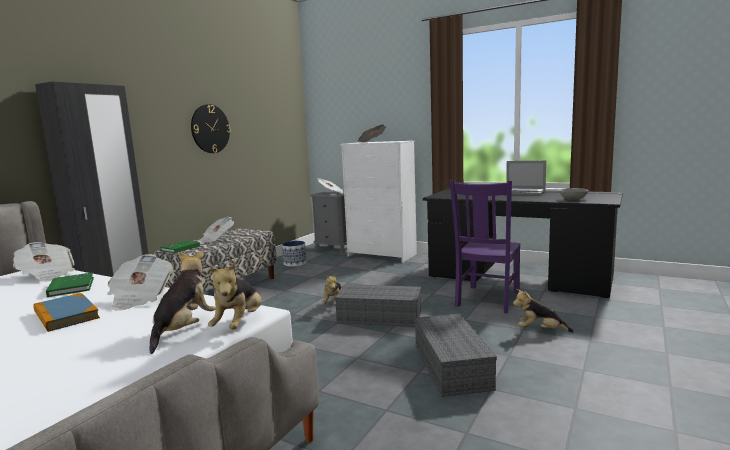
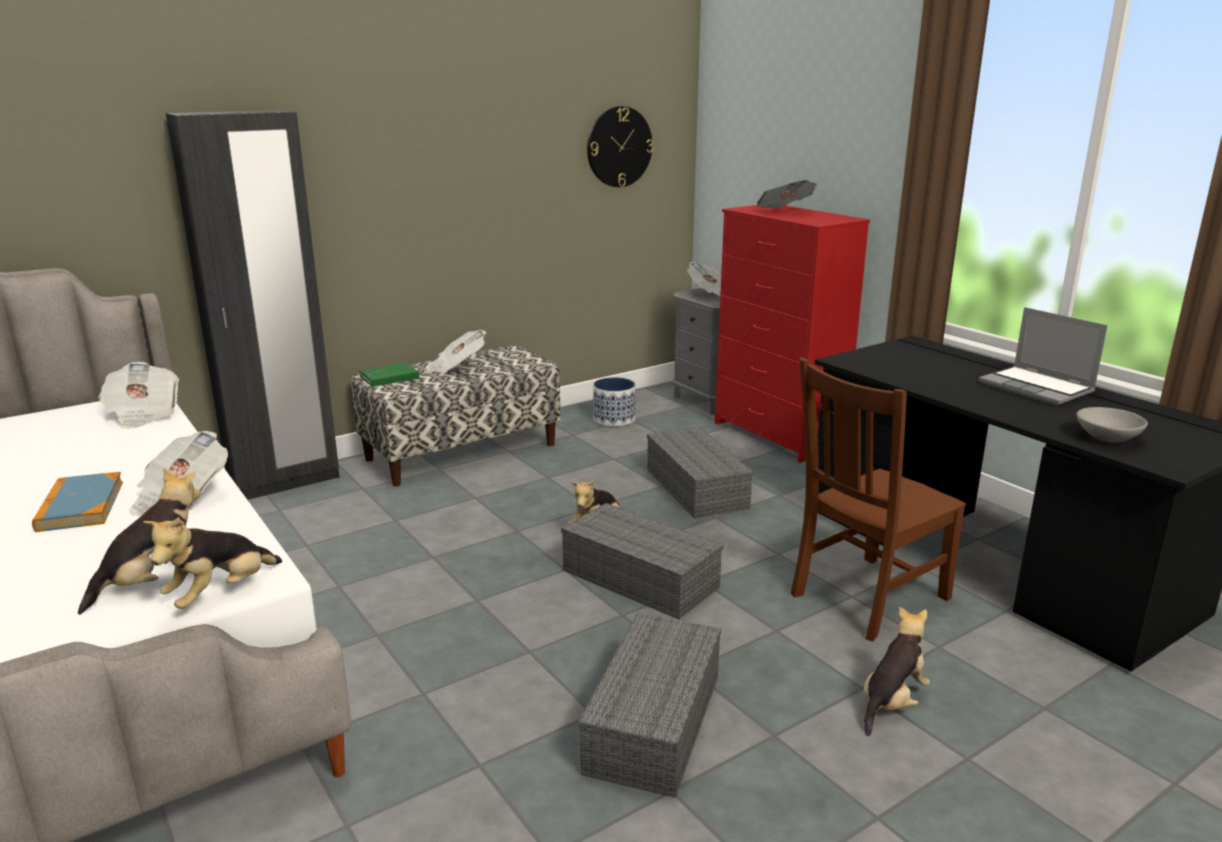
camera: 25 degrees right, 10 degrees up
(71, 287) = (141, 448): green book -> none
(210, 129) = (475, 168): wall clock -> wall clock (619, 147)
(365, 280) = (694, 488): none -> grey storage box
(382, 255) = (778, 436): white dresser -> red dresser
(487, 300) = (866, 598): purple chair -> brown chair
(540, 330) = (892, 702): plush toy -> plush toy turned 90 degrees clockwise

